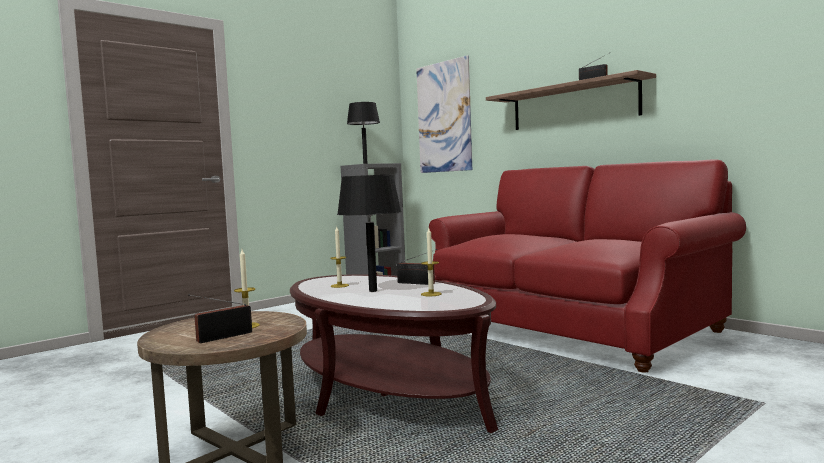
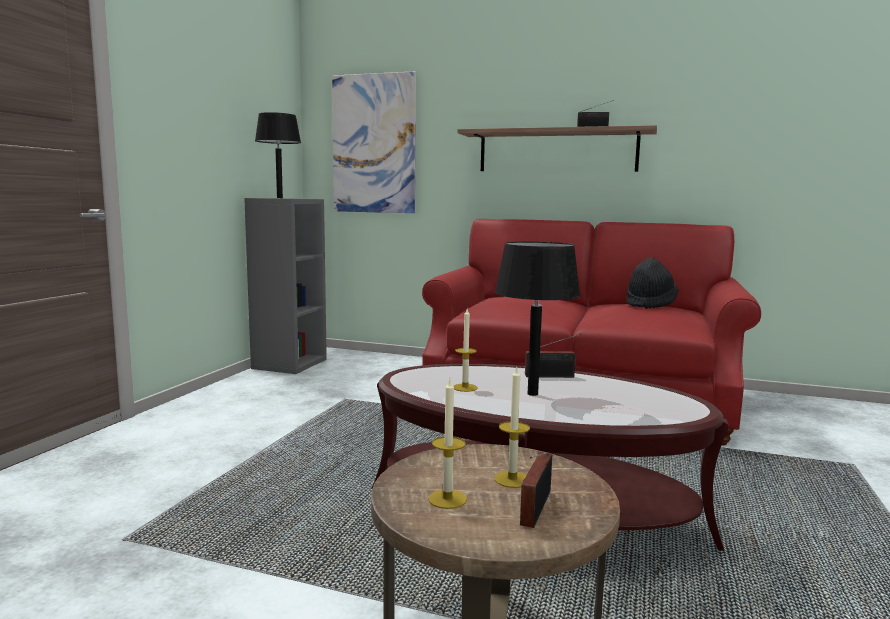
camera: 30 degrees left, 5 degrees up
(431, 294) = (613, 393): candle -> candle (447, 499)
(613, 238) = (650, 304): none -> black hat

